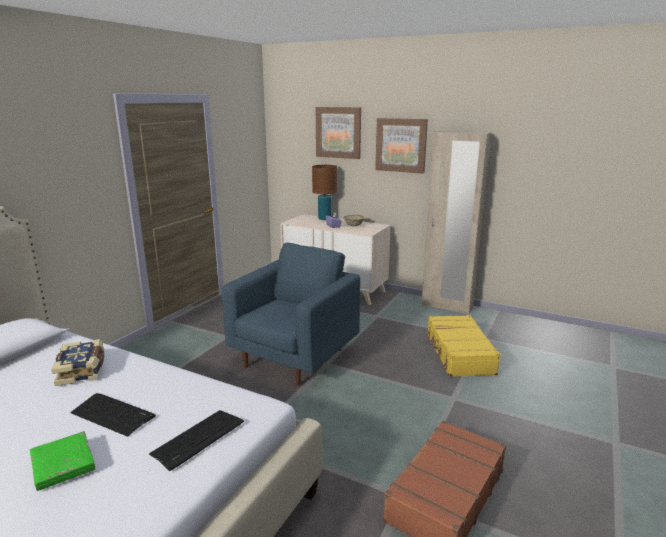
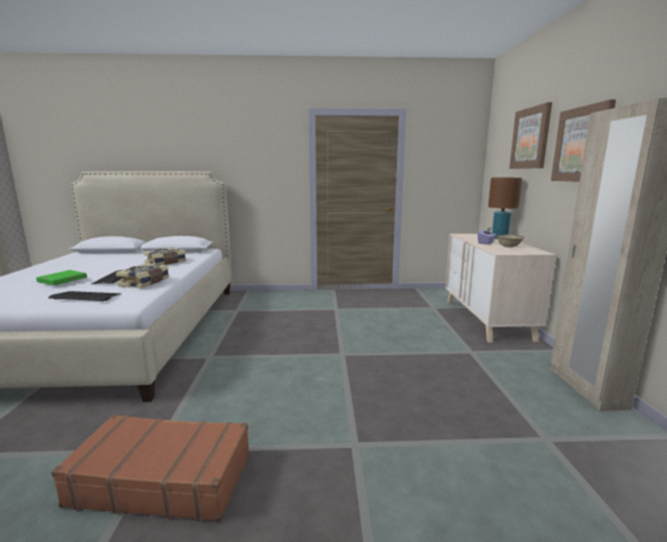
camera: 60 degrees right, 5 degrees down
(182, 392) = (145, 283): none -> book
(294, 358) = (335, 339): blue armchair -> none
(458, 354) = (469, 426): yellow suitcase -> none

